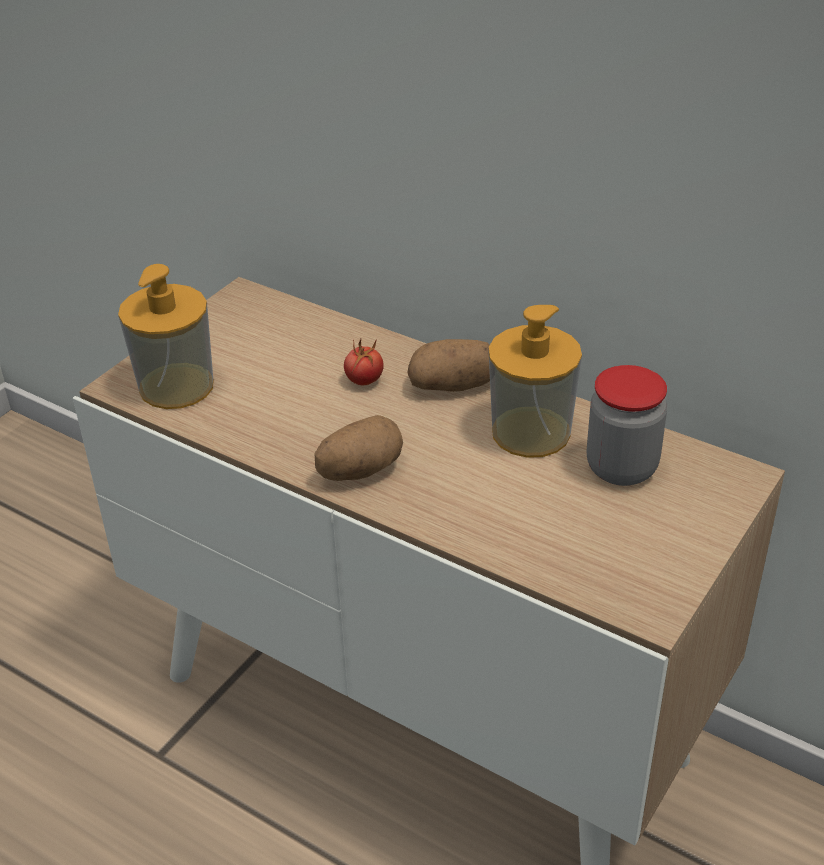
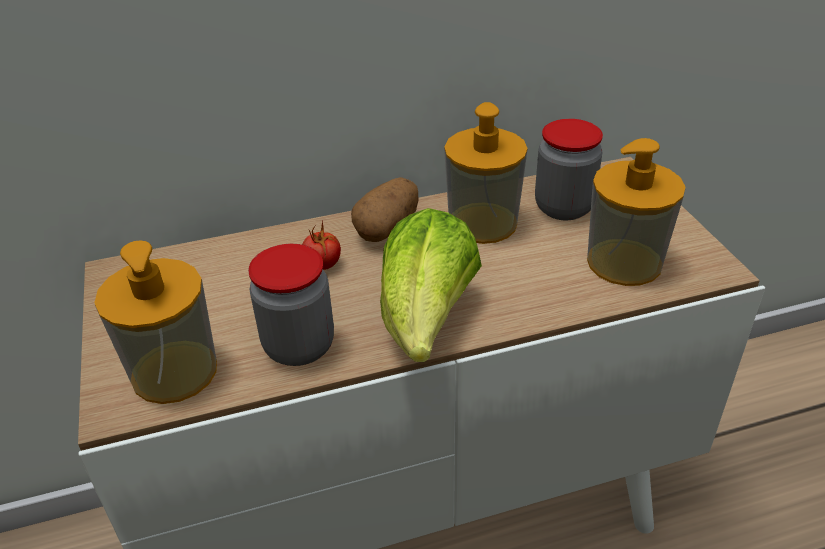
camera: 50 degrees left, 0 degrees up
(260, 424) = (299, 346): none -> jar
(360, 470) = (427, 321): potato -> lettuce
(581, 545) = (624, 262): none -> soap dispenser

